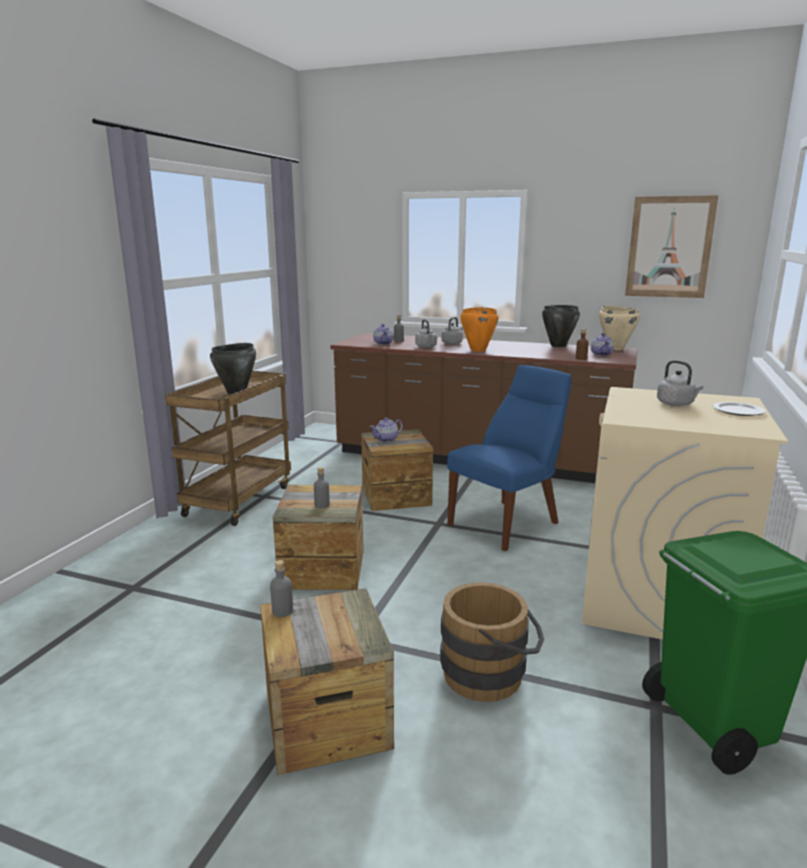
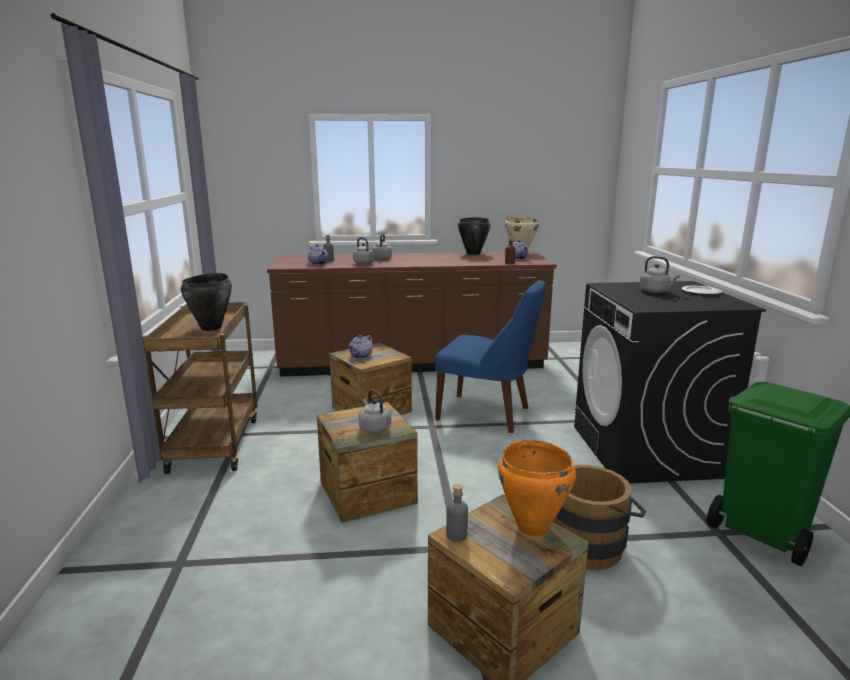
camera: 25 degrees left, 0 degrees up
(322, 505) = (374, 428): grey bottle -> grey kettle
(477, 350) = (414, 262): orange cooking pot -> orange cooking pot (532, 528)
(507, 523) = (487, 414): blue chair -> blue chair turned 90 degrees clockwise
(657, 599) = (646, 451): beige washing machine -> black washing machine
(669, 247) = (550, 166): picture -> none

